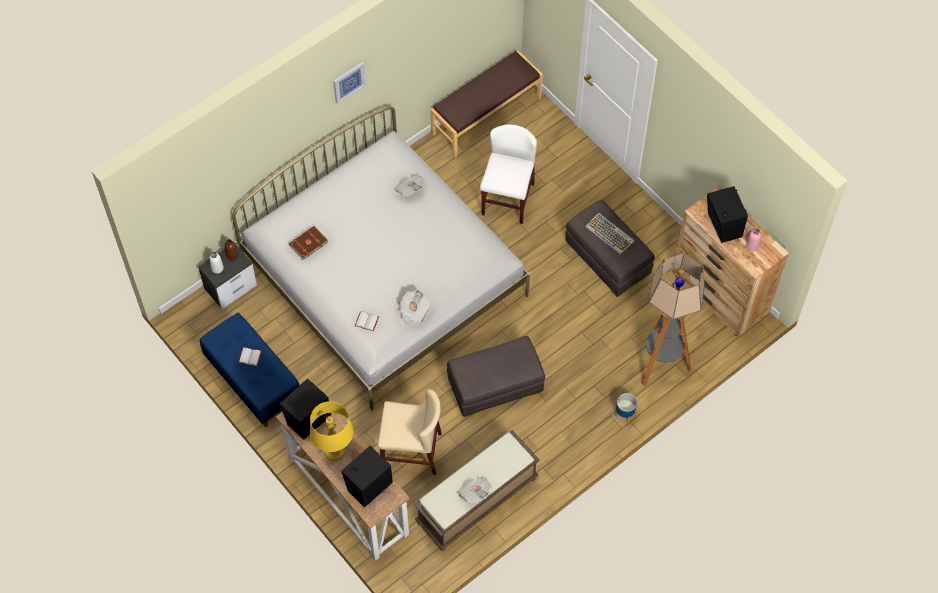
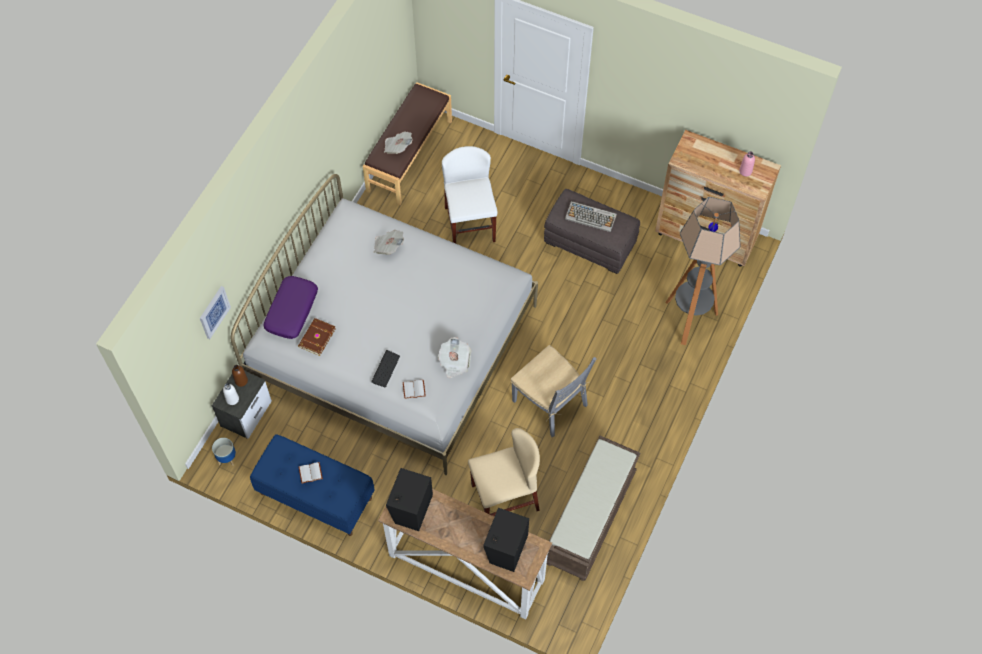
camera: 25 degrees left, 0 degrees up
(299, 212) = (291, 310): none -> purple pillow
(334, 451) = (455, 529): yellow table lamp -> none
(349, 81) = (298, 159): picture -> picture (214, 312)
(352, 294) = (385, 369): none -> keyboard
(474, 492) = (597, 510): newspaper -> newspaper (398, 147)
(495, 387) = (550, 403): grey ottoman -> grey chair
(624, 413) = (681, 377): planter -> planter (227, 458)
(723, 226) = (710, 164): black speaker -> none

